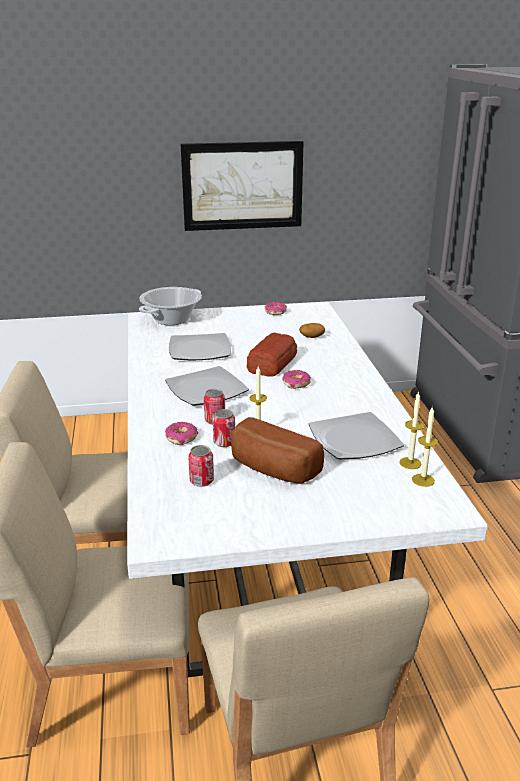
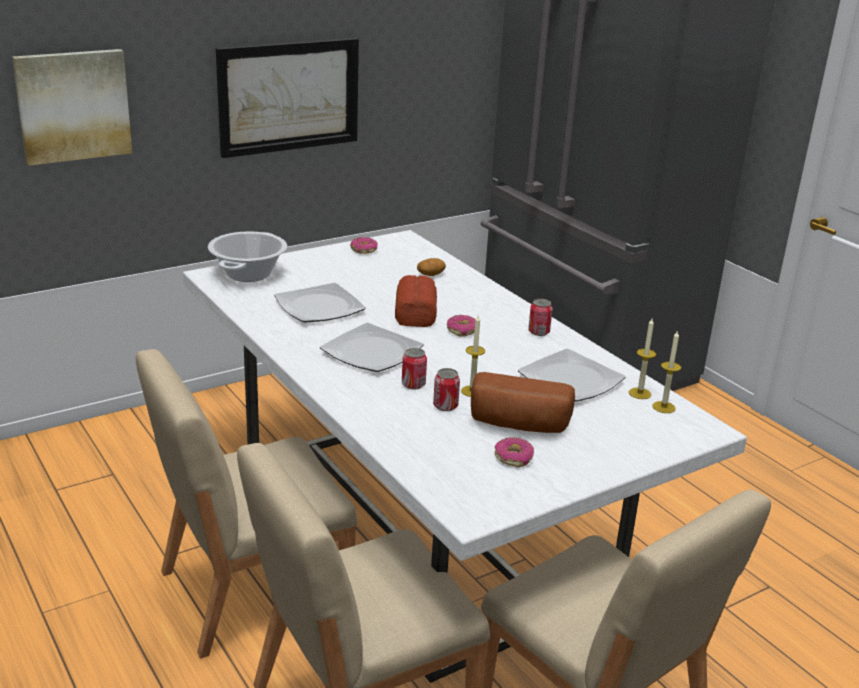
camera: 25 degrees left, 0 degrees up
(69, 182) = (73, 105): none -> picture
(181, 438) = (396, 409): donut -> donut (513, 458)
(201, 481) = (460, 449): can -> can (539, 332)

